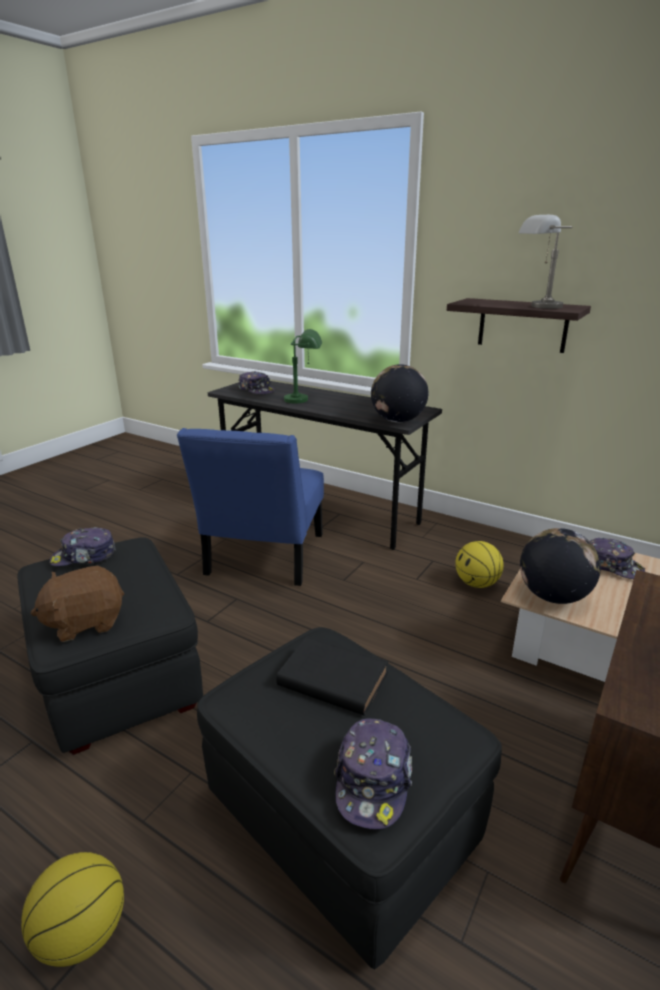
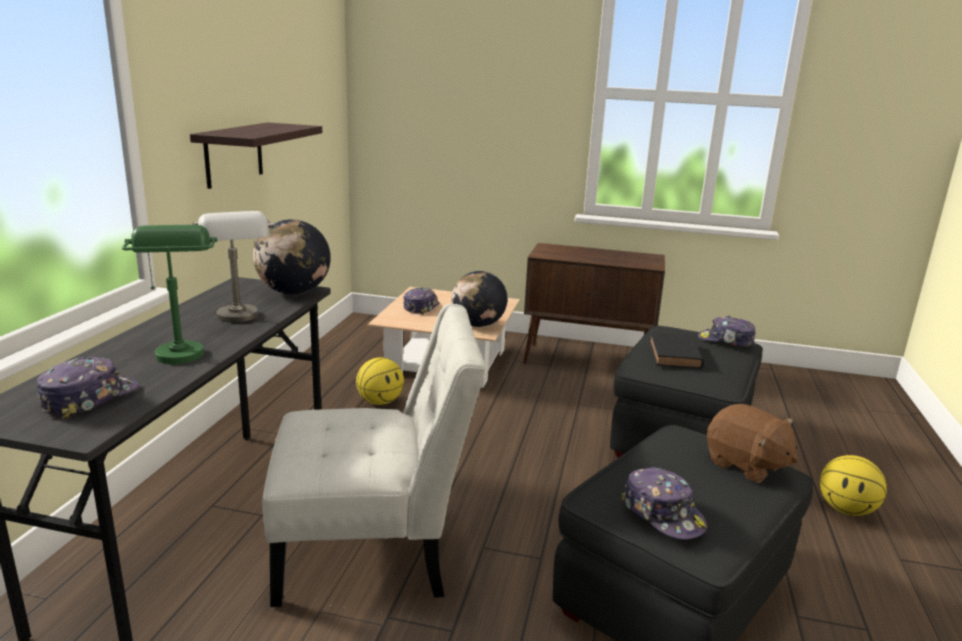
camera: 110 degrees left, 5 degrees down
(263, 558) = (374, 550): blue chair -> white chair
(373, 781) = (725, 340): cap -> cap turned 150 degrees counterclockwise
(537, 307) = (284, 128): grey table lamp -> grey table lamp (241, 320)

